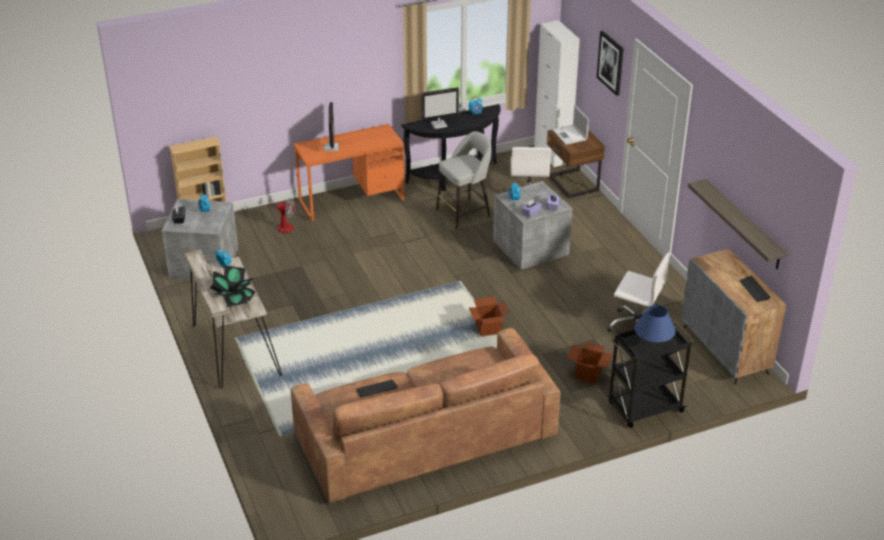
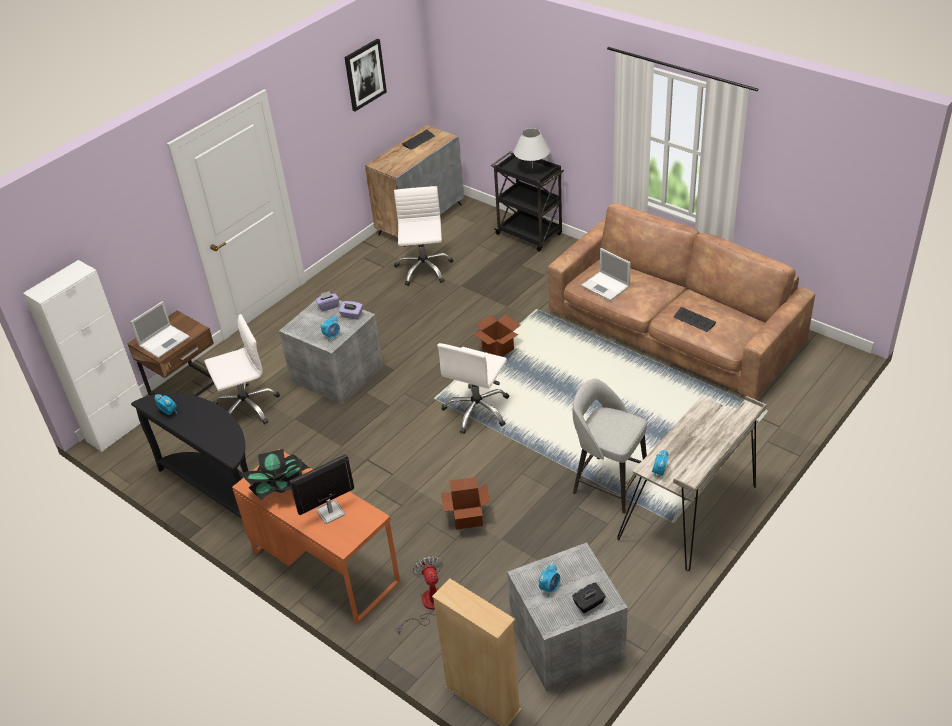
camera: 115 degrees left, 5 degrees up
(234, 300) = (708, 428): potted plant -> potted plant (280, 488)
(427, 295) = (477, 410): none -> white office chair
(439, 124) = (216, 432): monitor -> none
(464, 213) = (296, 449): grey stool -> grey stool (608, 483)
(467, 361) = (606, 286): none -> laptop
(588, 374) = (513, 273): cardboard box -> cardboard box (468, 517)
(611, 63) = (142, 217): picture -> picture (364, 74)
(652, 346) = (532, 168): blue table lamp -> white table lamp
(743, 224) = (366, 128): shelf -> none

